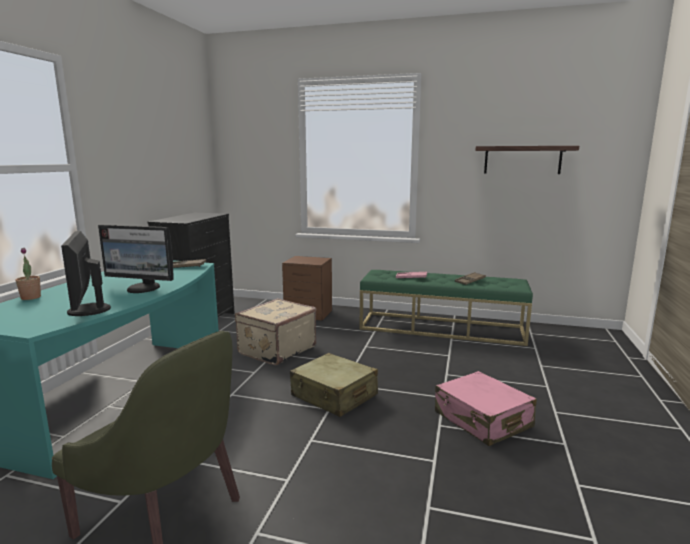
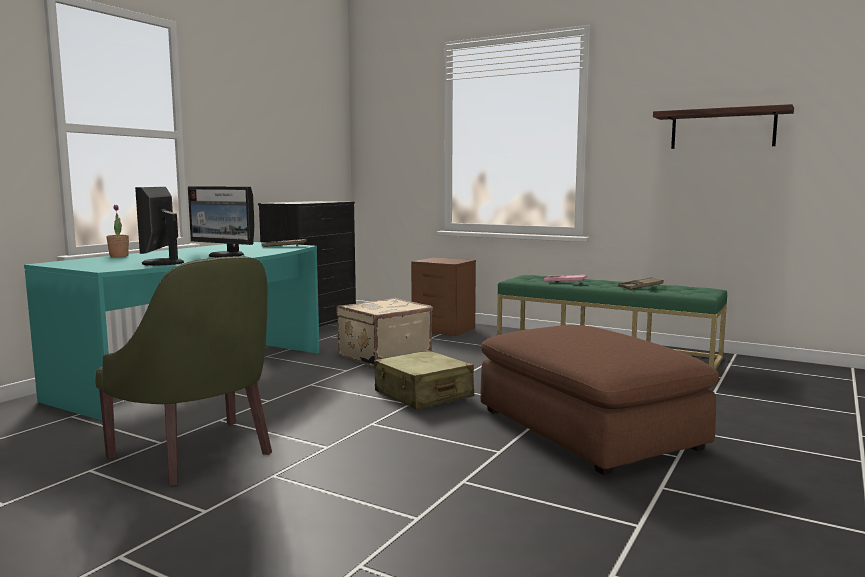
camera: 15 degrees right, 5 degrees down
(482, 420) = (588, 428): pink suitcase -> brown ottoman

